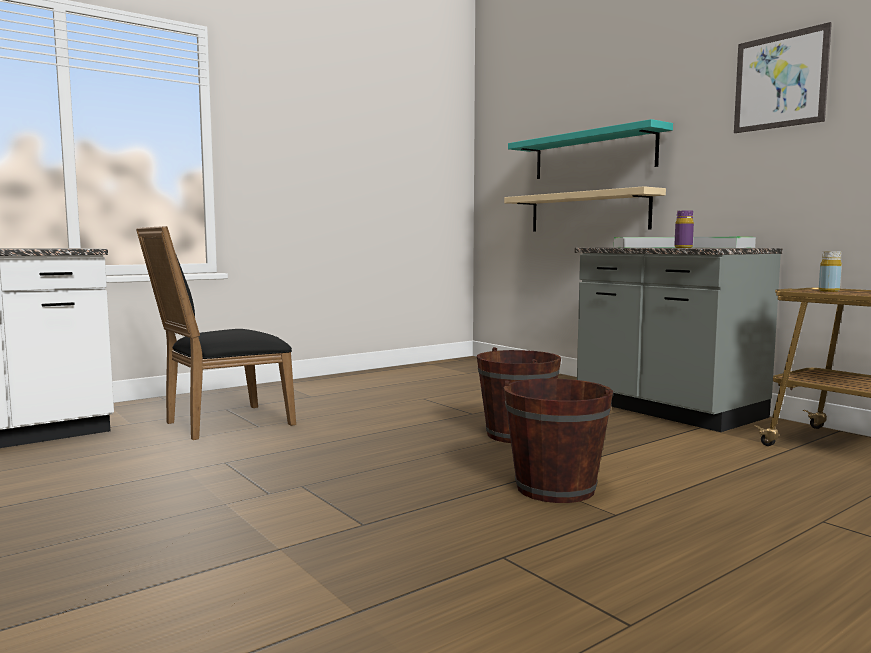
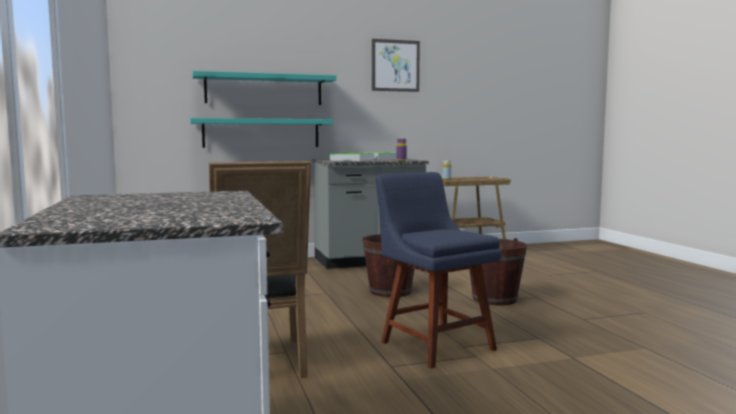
camera: 70 degrees left, 0 degrees up
(305, 472) = (434, 344): none -> blue chair
(588, 212) = (261, 133): beige shelf -> turquoise shelf

